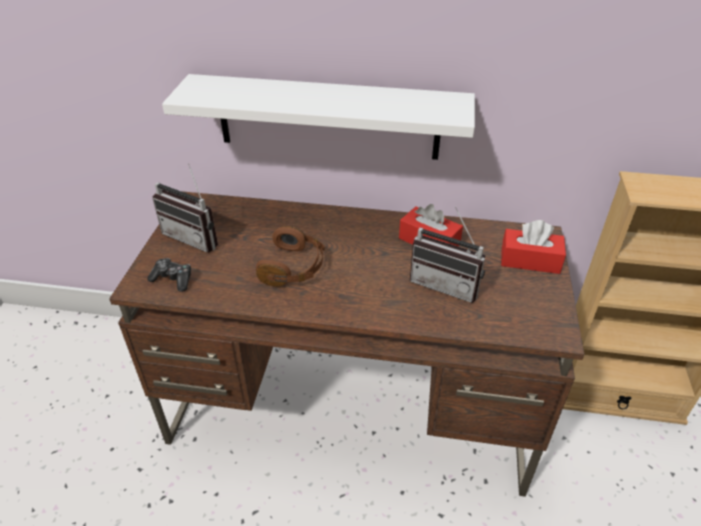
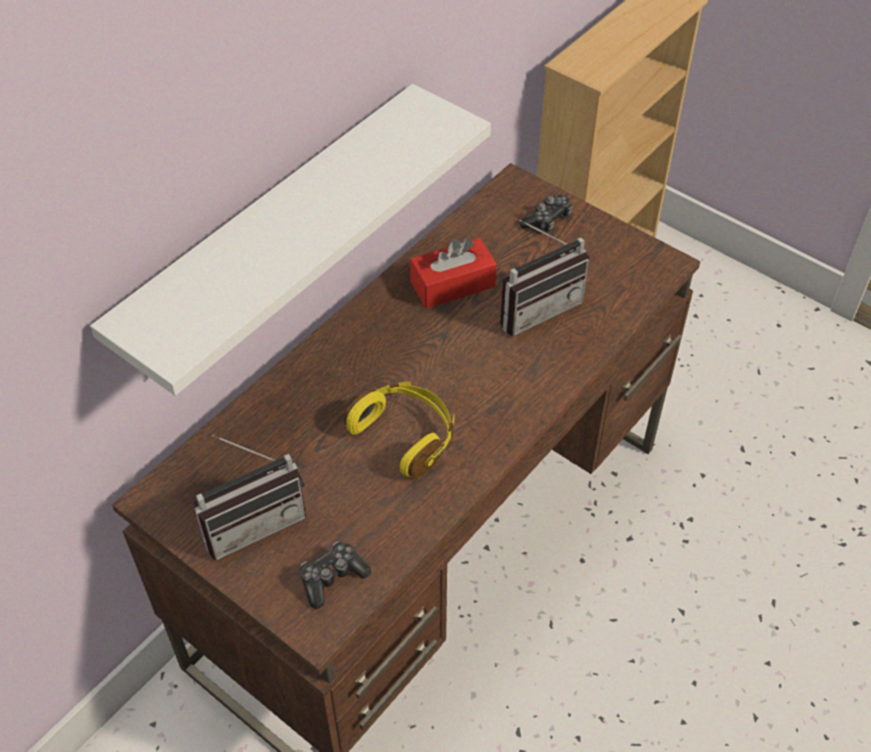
camera: 60 degrees left, 10 degrees up
(294, 268) = (405, 435): brown headphones -> yellow headphones
(530, 260) = (547, 220): red tissue box -> game controller

